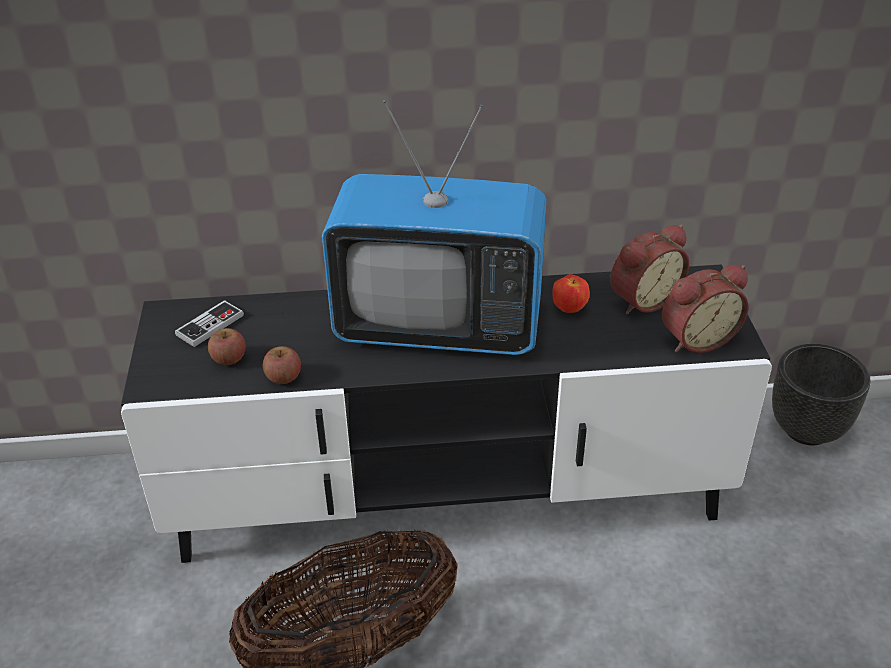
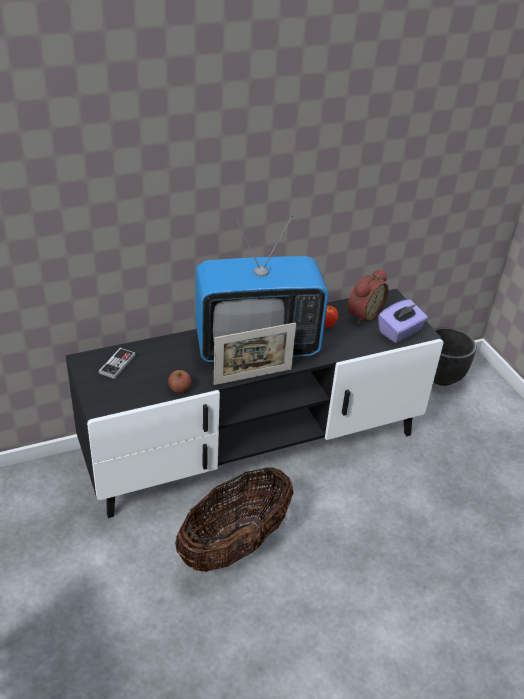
camera: 20 degrees left, 0 degrees up
(229, 358) = (140, 382): apple -> none
(409, 376) = (253, 376): none -> picture frame
(696, 338) = (400, 332): alarm clock -> purple tissue box

